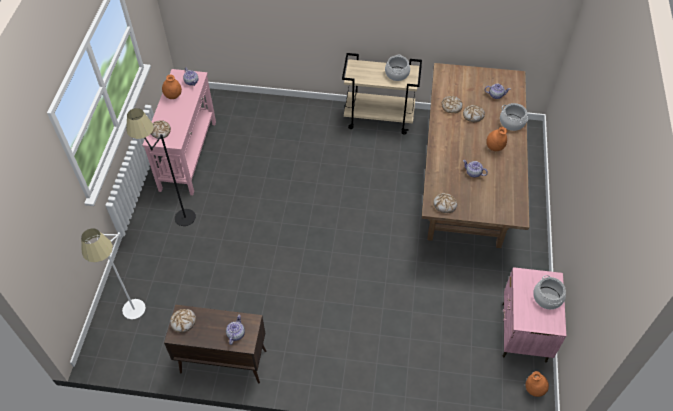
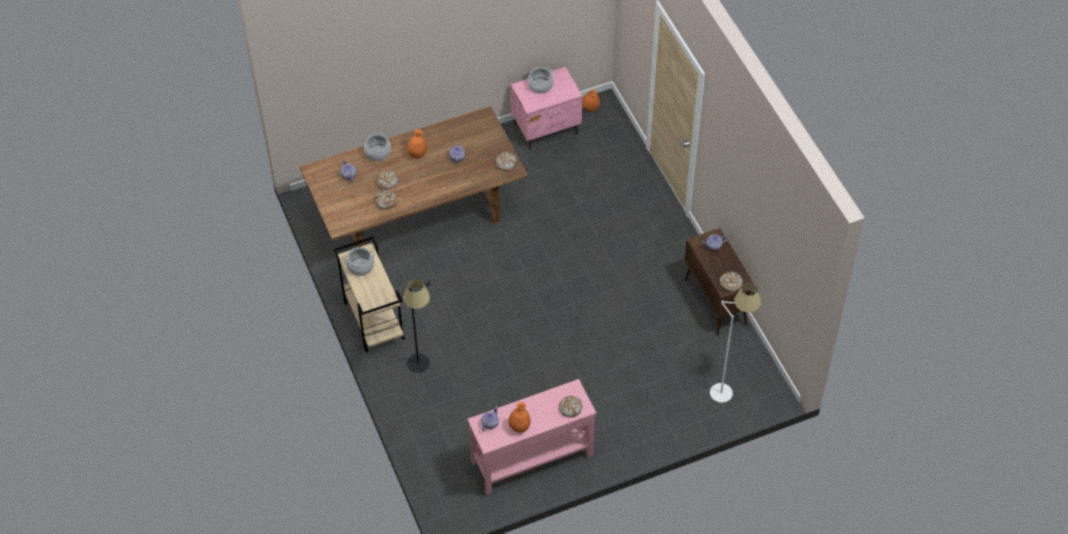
camera: 120 degrees left, 0 degrees up
(175, 217) = (610, 422): black floor lamp -> black floor lamp (422, 371)

